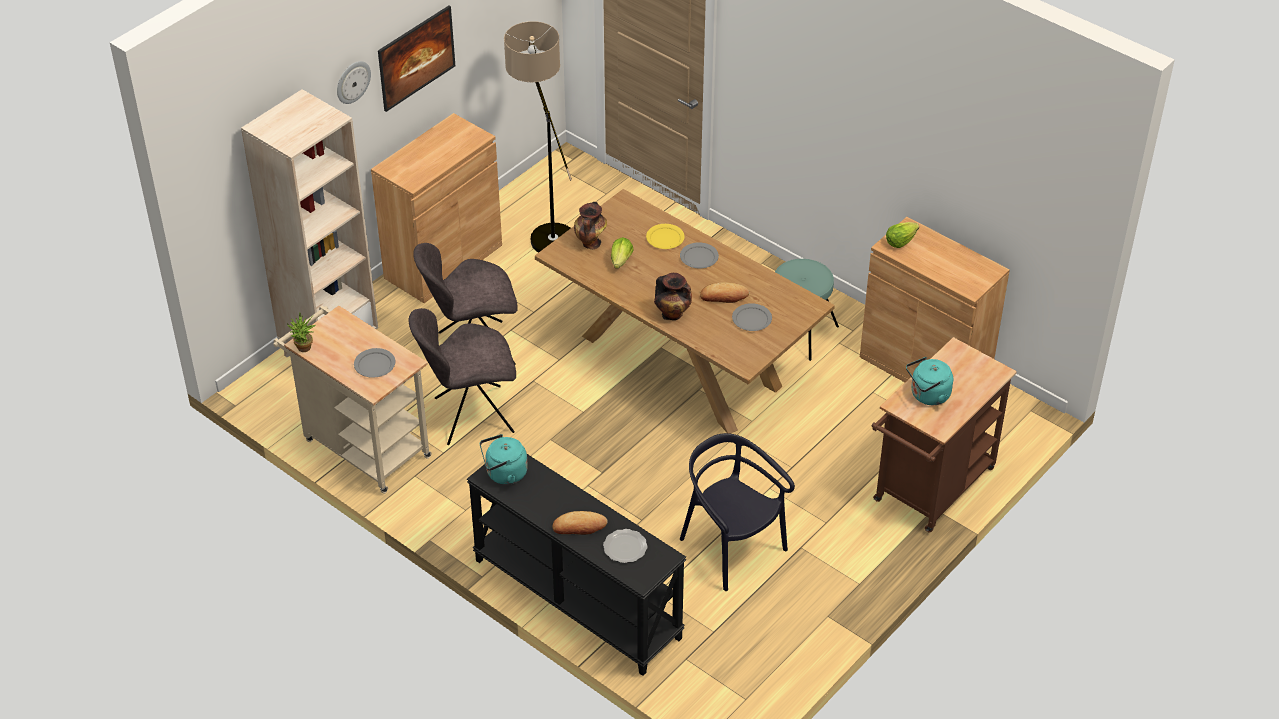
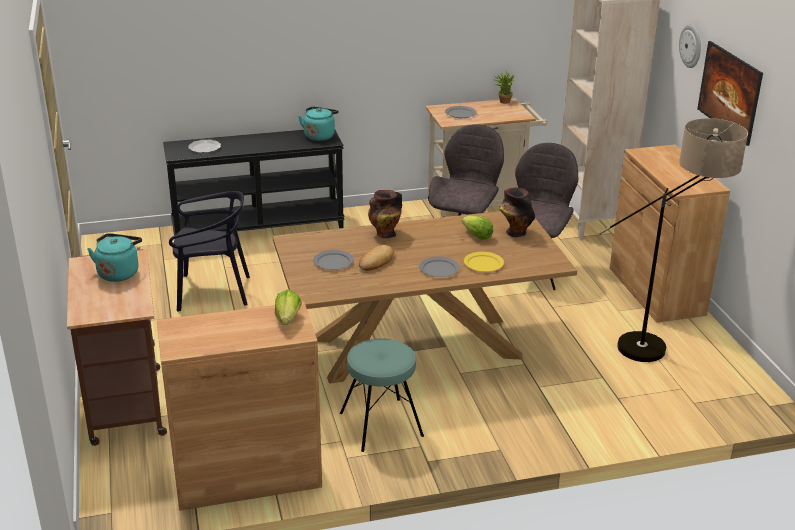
camera: 125 degrees right, 15 degrees down
(579, 526) = (243, 141): bread -> none

